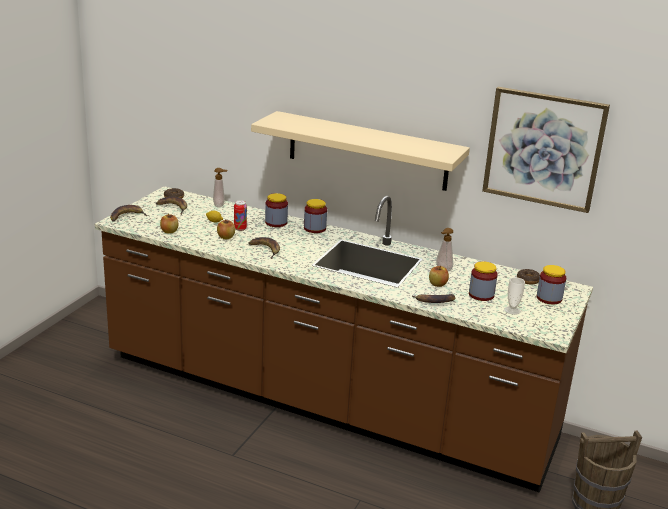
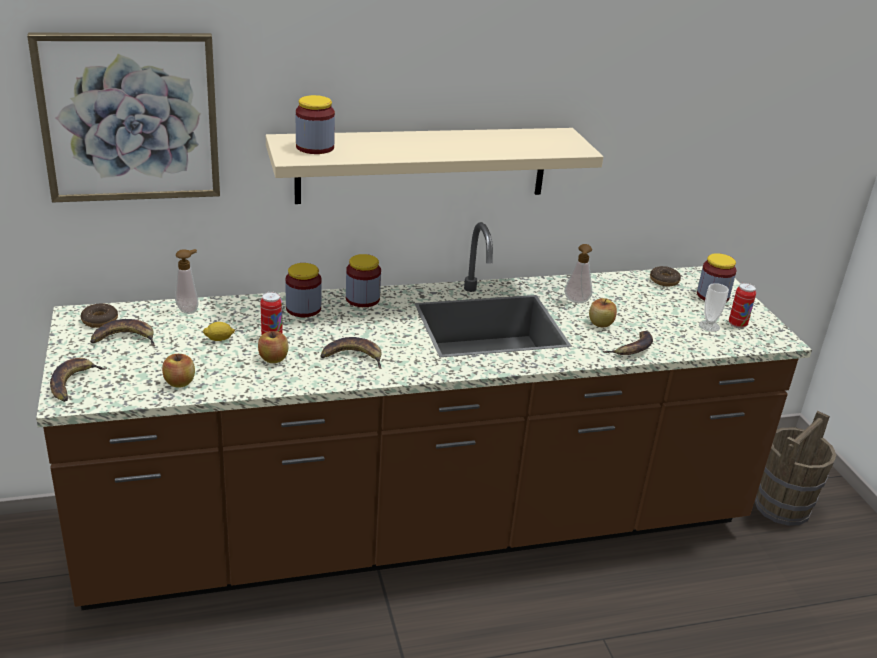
camera: 40 degrees left, 5 degrees up
(481, 295) = (656, 319): jar -> jar (315, 147)
(536, 317) = (737, 324): none -> can
(543, 149) = (668, 109): picture -> picture (130, 117)

